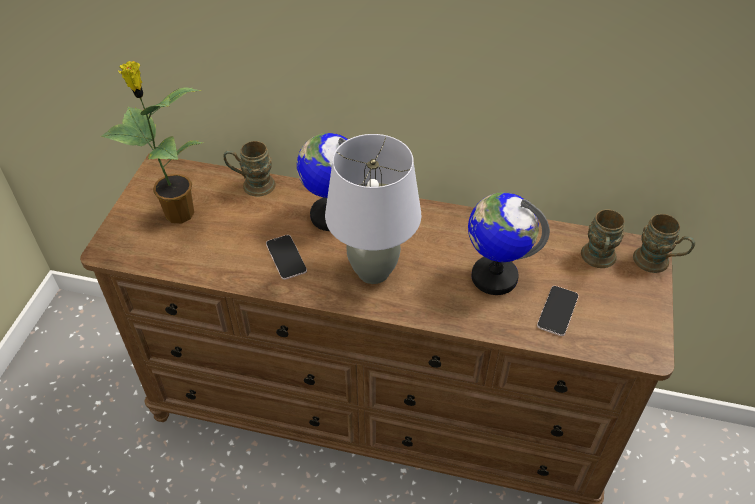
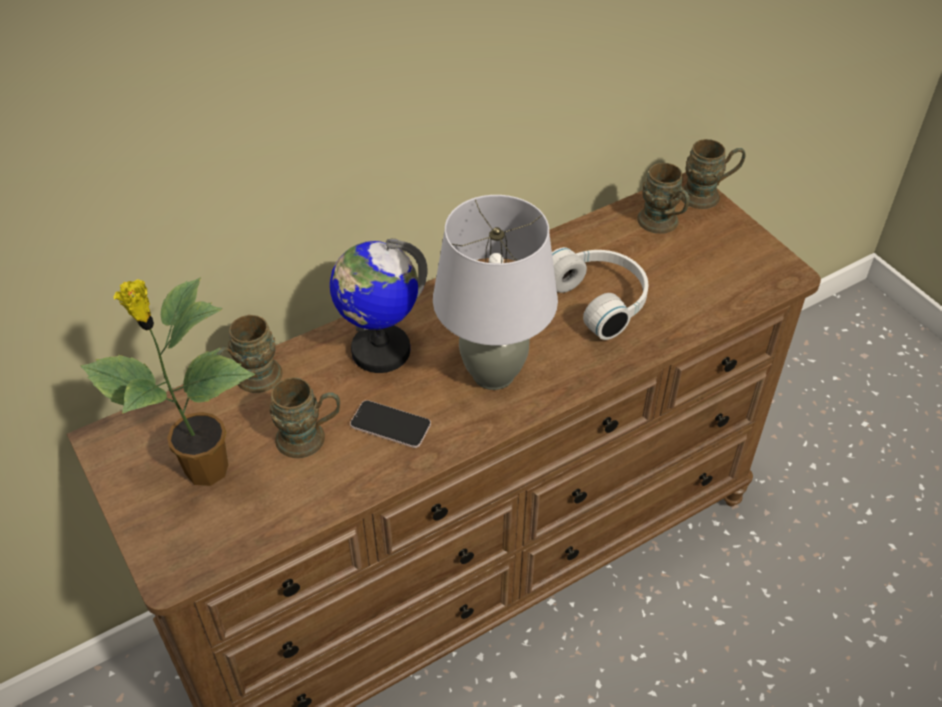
camera: 45 degrees left, 0 degrees up
(241, 234) = (310, 438): none -> brown mug
(494, 276) = (601, 299): globe -> white headphones
(557, 311) = (686, 291): phone -> none

